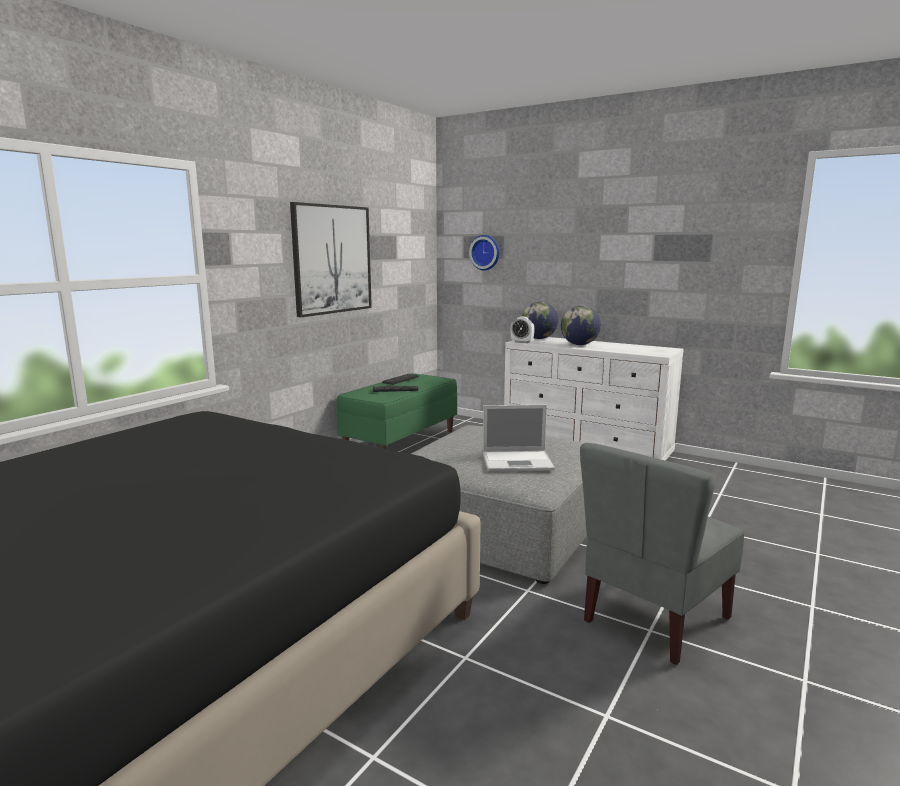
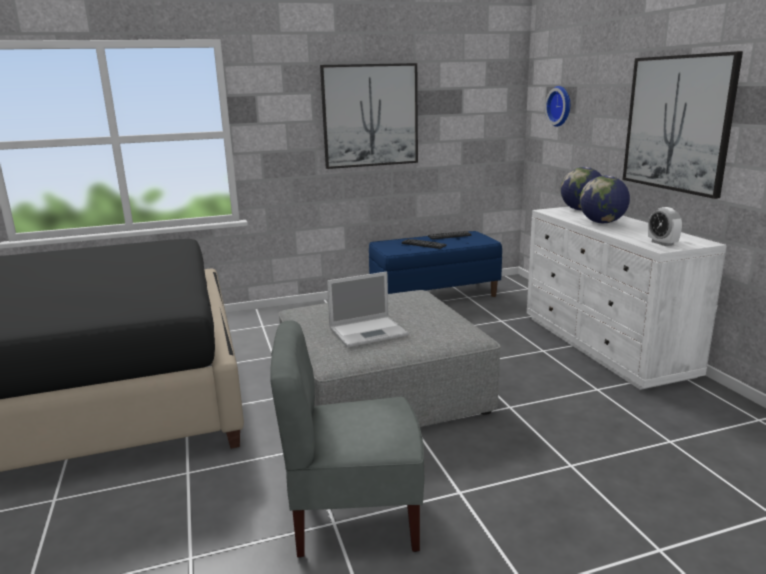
camera: 40 degrees right, 5 degrees up
(400, 441) = (434, 295): green bench -> blue bench
(518, 461) = (369, 331): laptop -> laptop turned 60 degrees counterclockwise
(522, 342) = (548, 212): alarm clock -> alarm clock (662, 243)
(622, 263) = (677, 123): none -> picture

